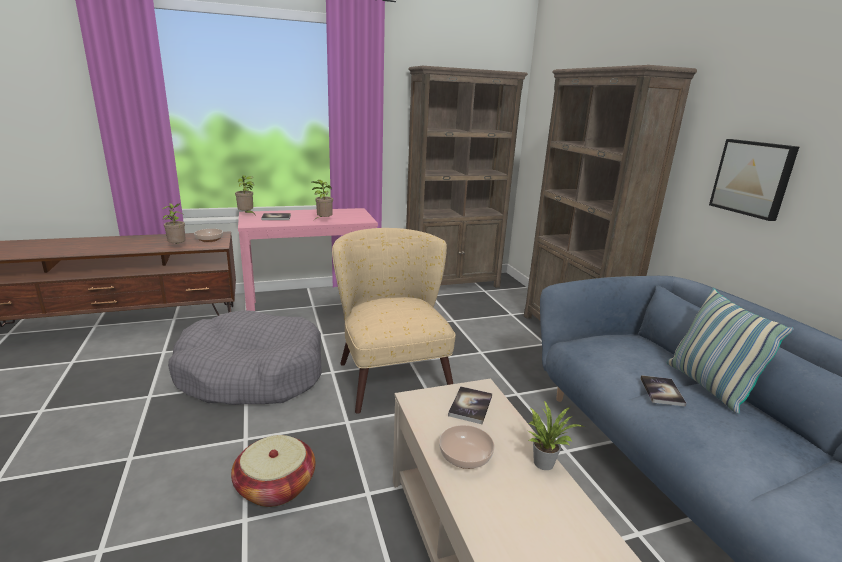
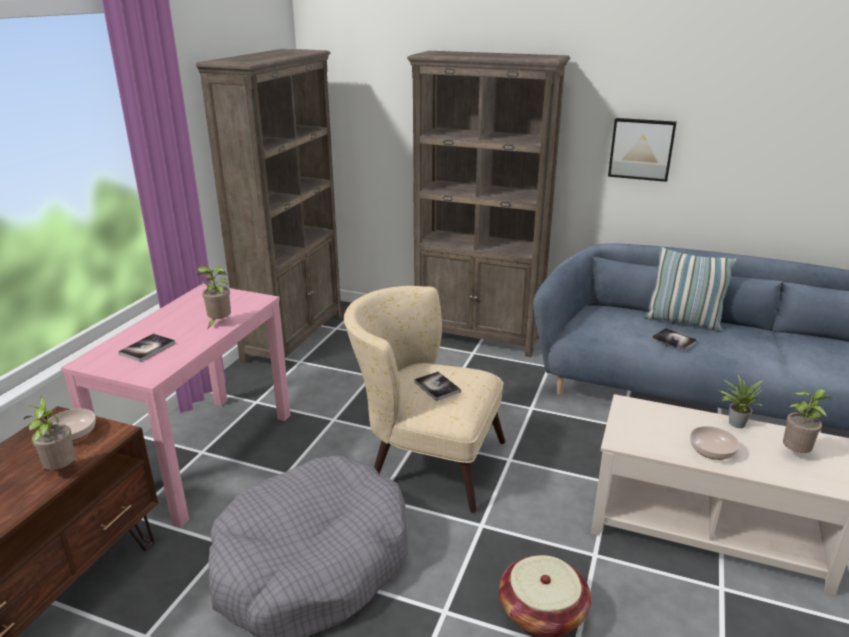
camera: 50 degrees left, 5 degrees up
(247, 215) = (93, 366): potted plant -> potted plant (796, 454)
(470, 406) = (648, 420): book -> book (437, 387)

